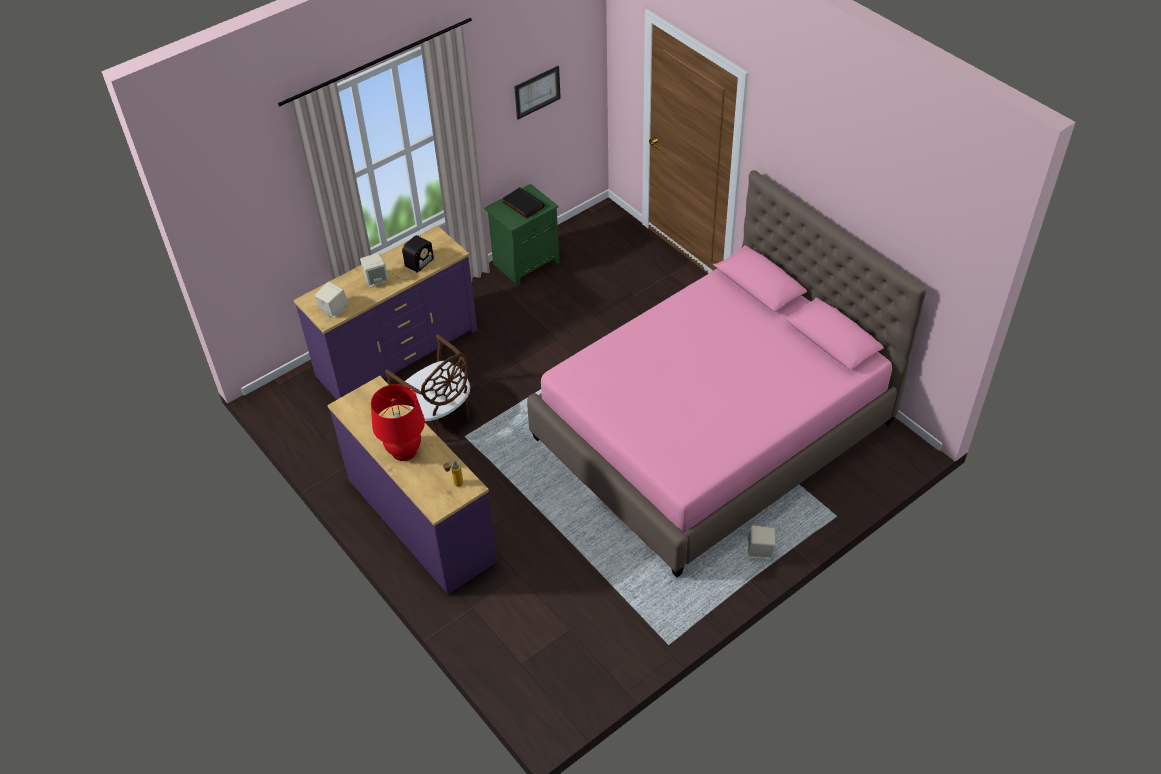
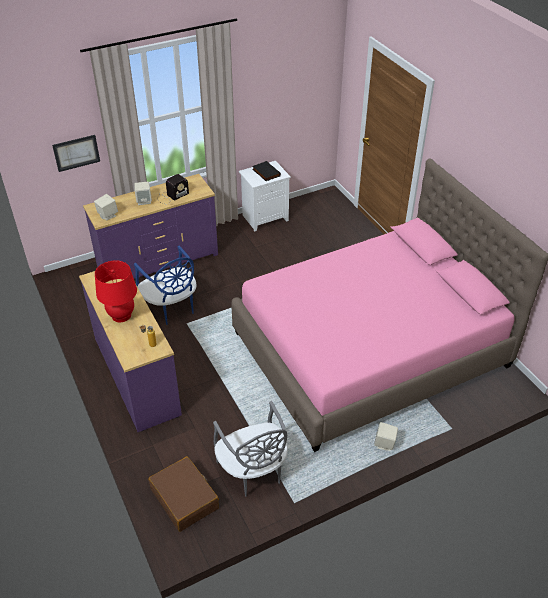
camera: 10 degrees right, 5 degrees down
(437, 418) = (171, 308): brown chair -> blue chair
(526, 262) = (265, 217): green nightstand -> white nightstand
(533, 666) = (185, 498): none -> brown suitcase
(537, 92) = (286, 91): picture -> picture (76, 153)
(608, 616) = (253, 471): none -> grey chair

